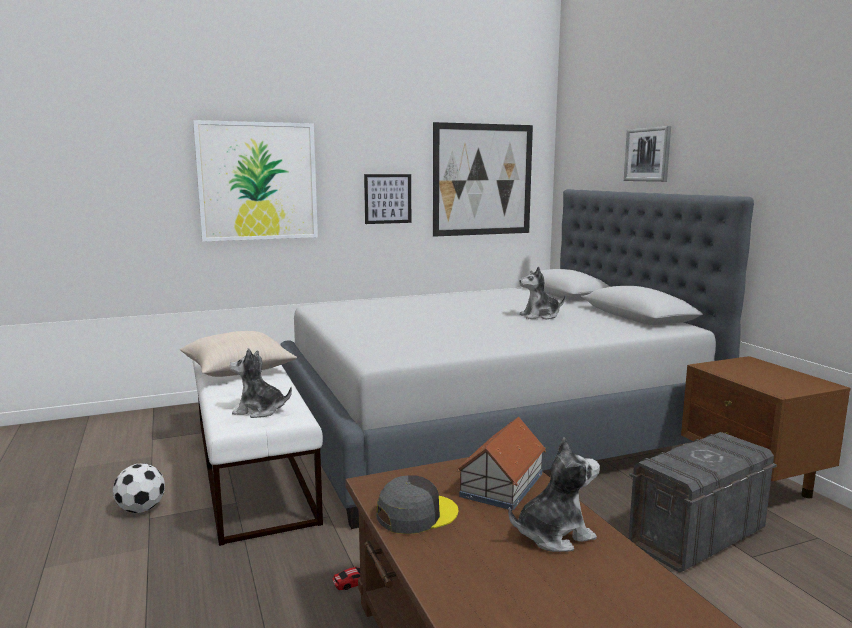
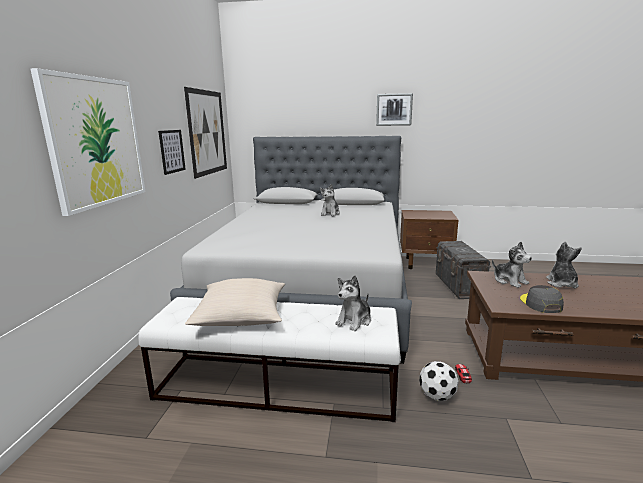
camera: 60 degrees left, 5 degrees up
(141, 509) = (304, 460): football -> football (436, 396)
(503, 484) = (509, 281): toy house -> plush toy
(647, 154) = (320, 114): picture -> picture (394, 109)

